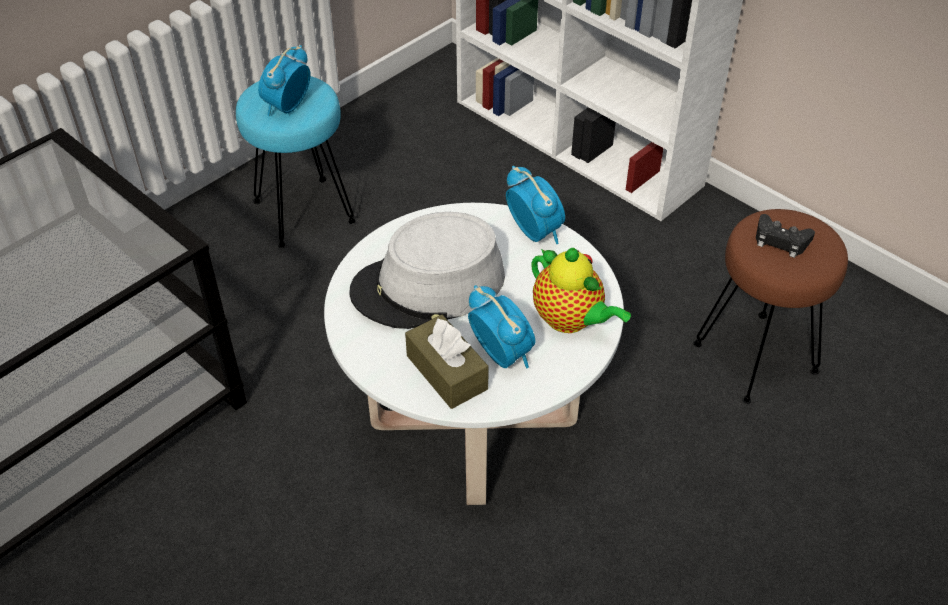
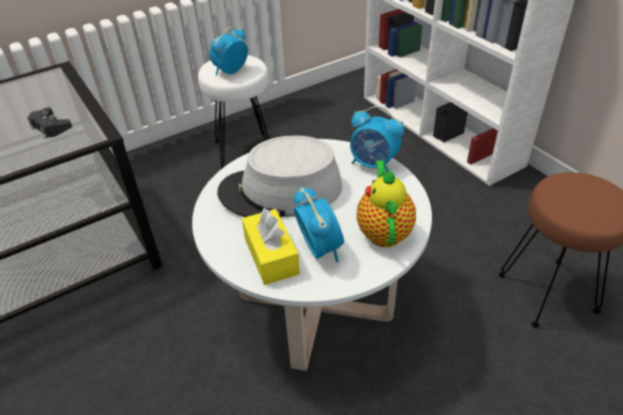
camera: 15 degrees right, 5 degrees down
(304, 213) = (244, 151): turquoise stool -> white stool
(447, 372) = (271, 256): brown tissue box -> yellow tissue box
(534, 232) = (374, 164): alarm clock -> alarm clock turned 135 degrees clockwise
(570, 320) = (384, 231): teapot -> teapot turned 150 degrees counterclockwise
(781, 240) = (577, 195): black game controller -> black game controller (50, 127)

